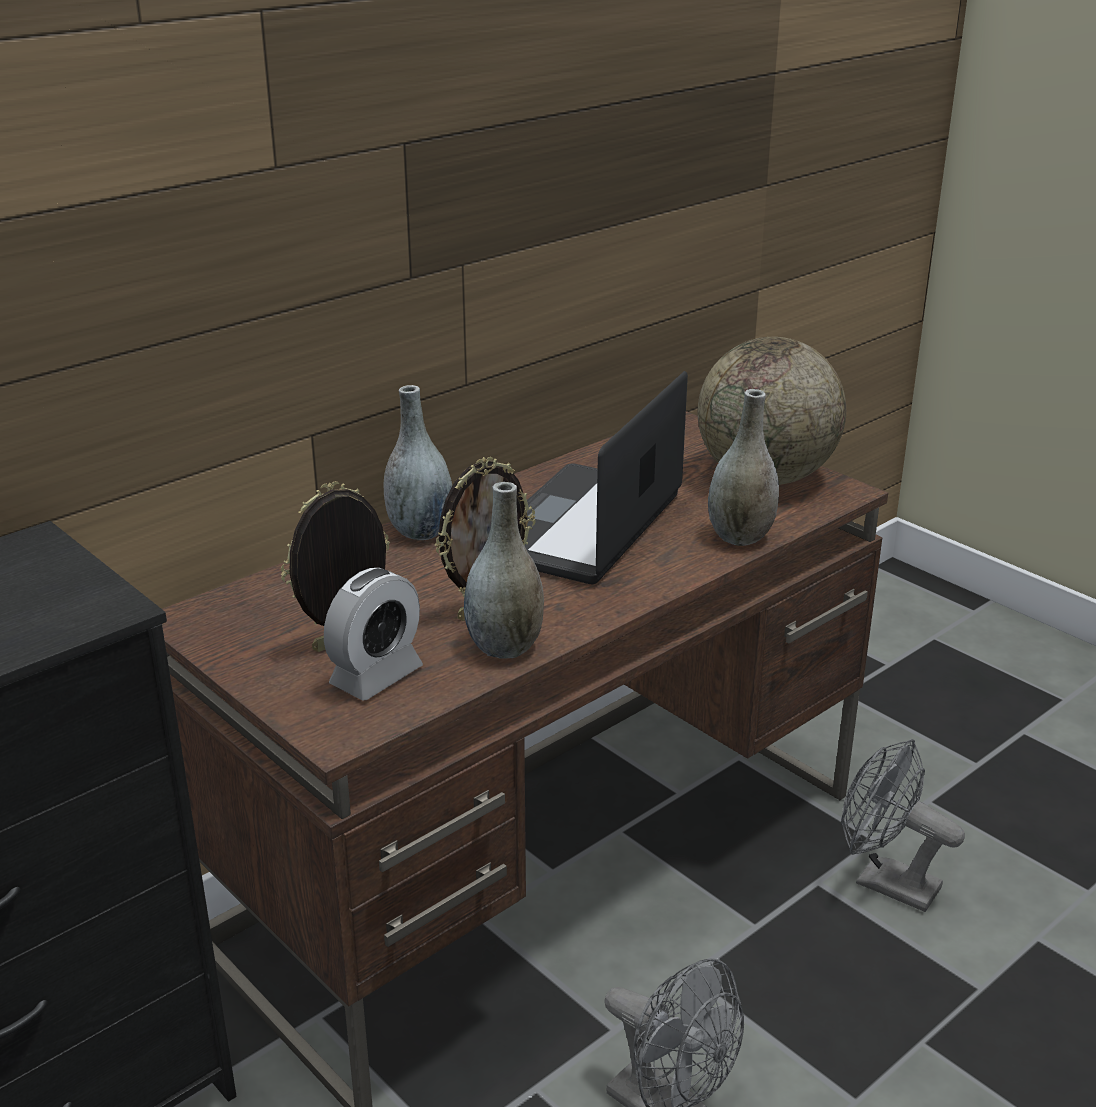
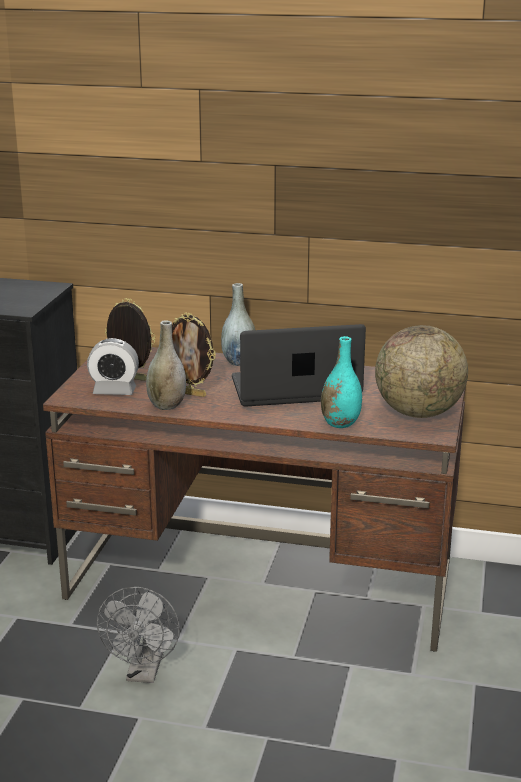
camera: 55 degrees right, 5 degrees down
(740, 537) = (340, 423): grey vase -> turquoise vase
(885, 882) = (379, 688): grey fan -> none

